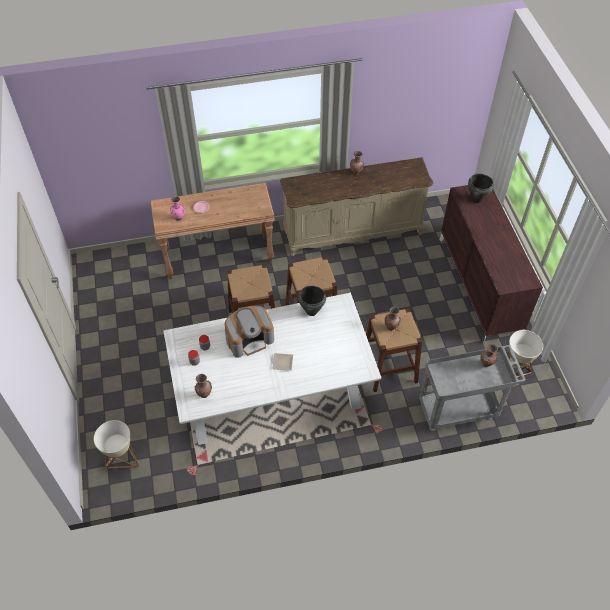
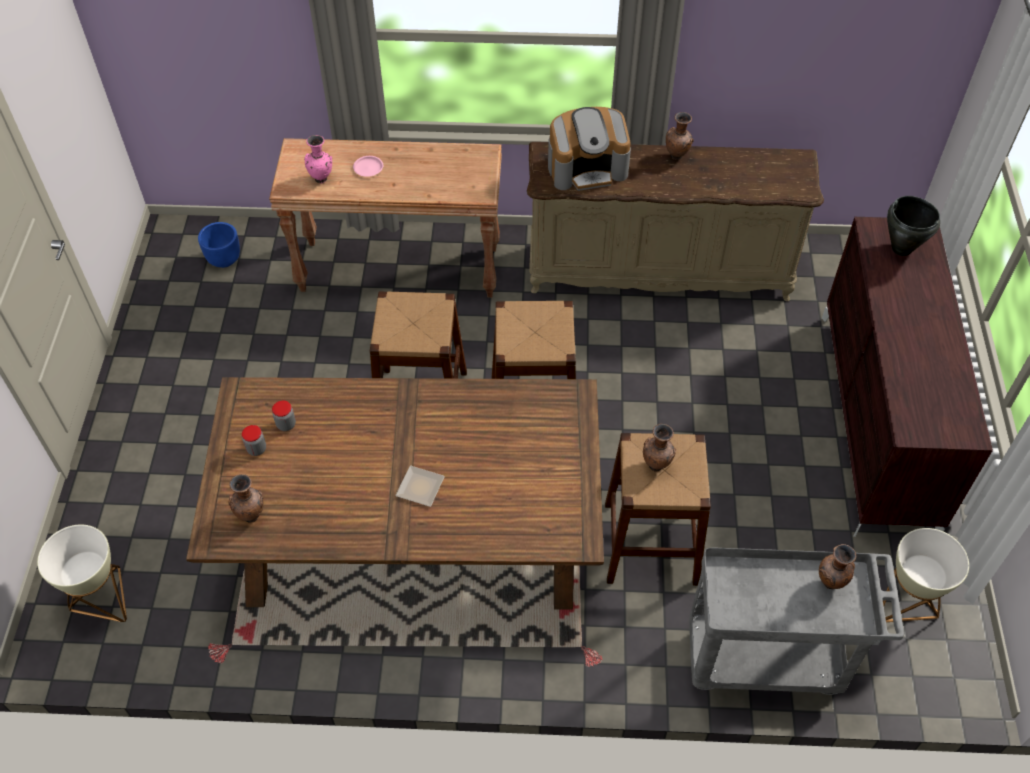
camera: 15 degrees right, 0 degrees up
(121, 270) = (224, 259): none -> blue planter
(249, 339) = (373, 428): coffee machine -> coffee machine (587, 168)
(273, 393) = (415, 541): white dining table -> brown dining table
(311, 311) = (508, 400): black cooking pot -> none

